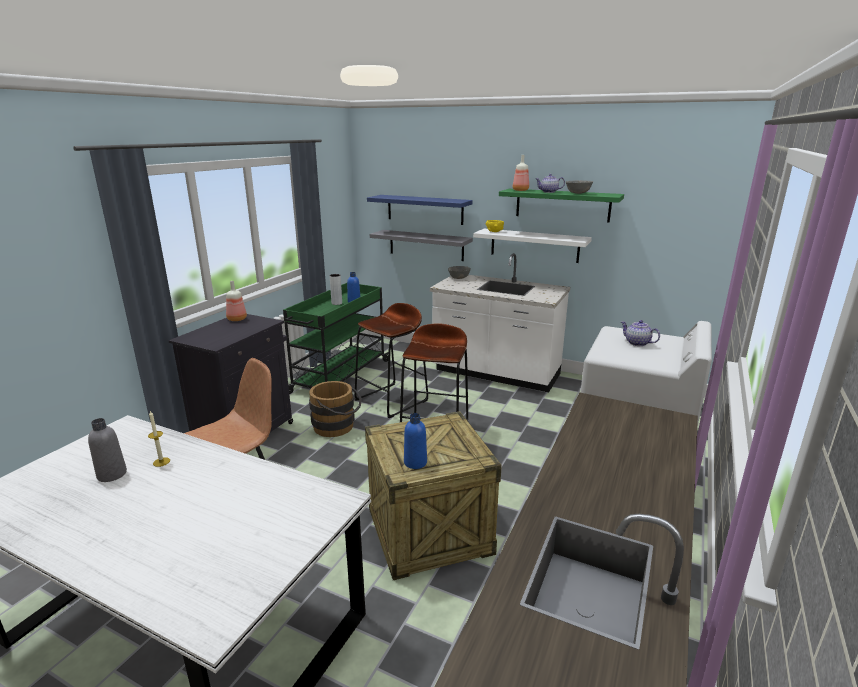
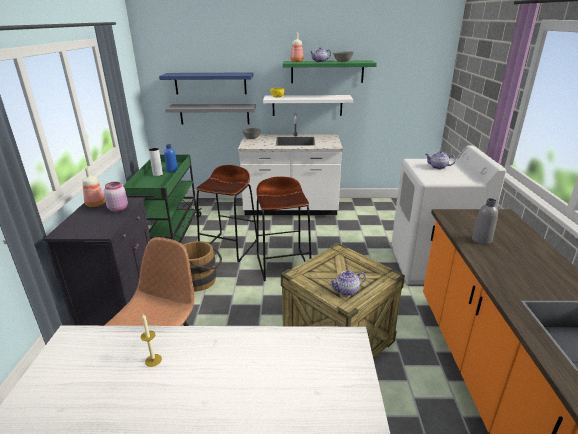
camera: 25 degrees left, 5 degrees up
(112, 474) = (113, 390): grey bottle -> grey bottle (481, 240)
(251, 326) = (118, 208): none -> pink jar
(415, 462) = (346, 291): blue bottle -> teapot

